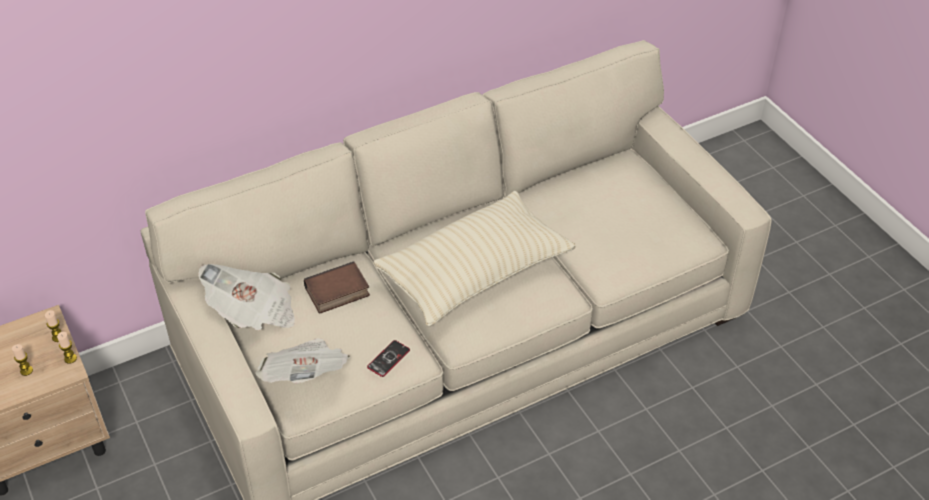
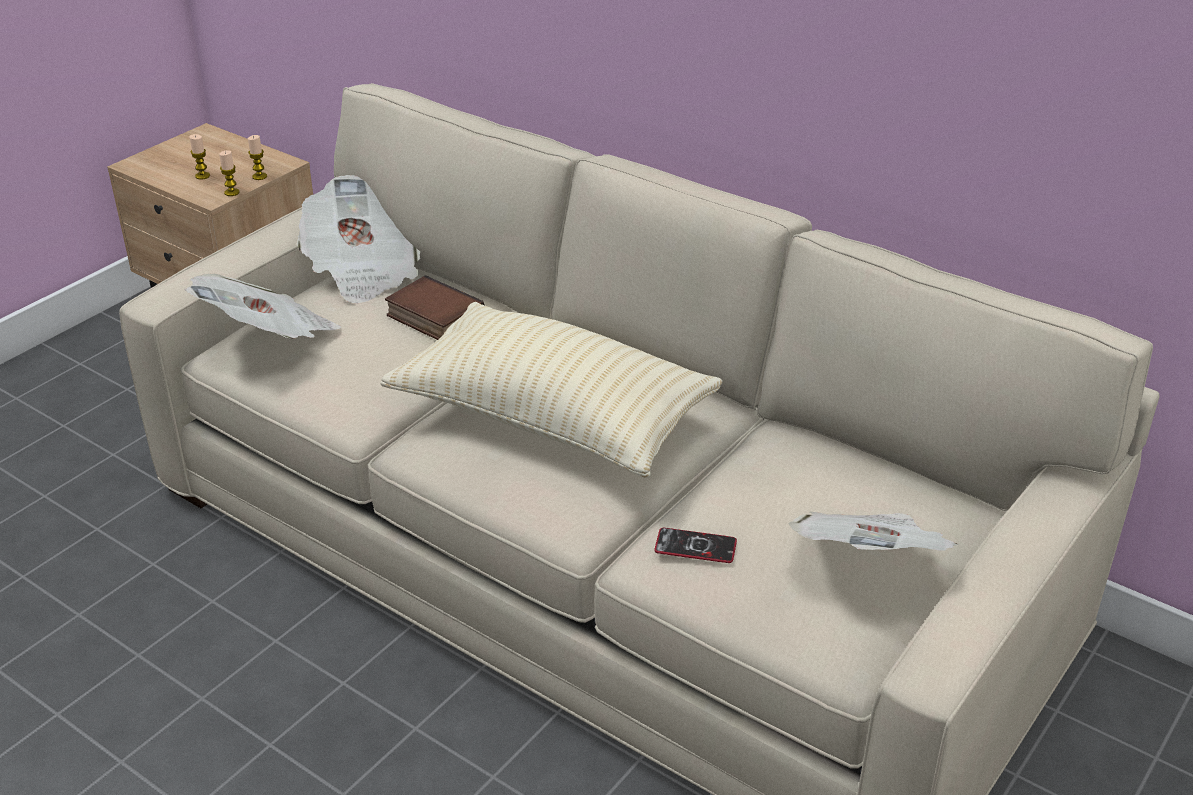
camera: 65 degrees right, 10 degrees down
(388, 359) = (336, 393): phone -> phone (695, 547)
(651, 204) = (868, 564): none -> newspaper

